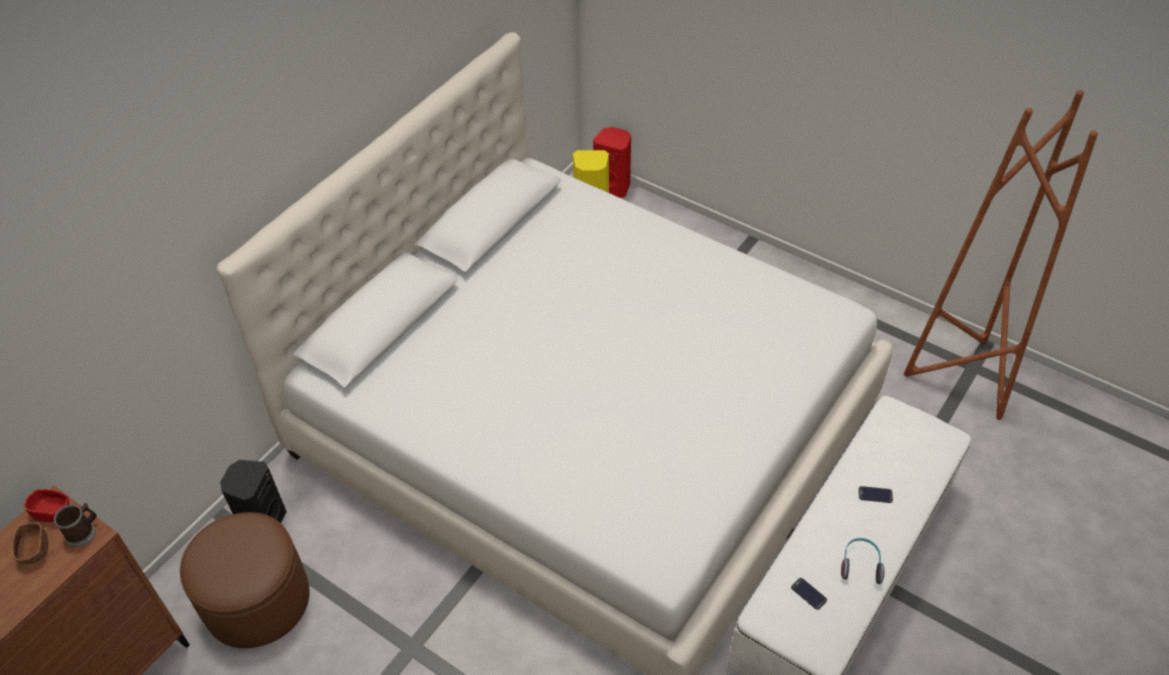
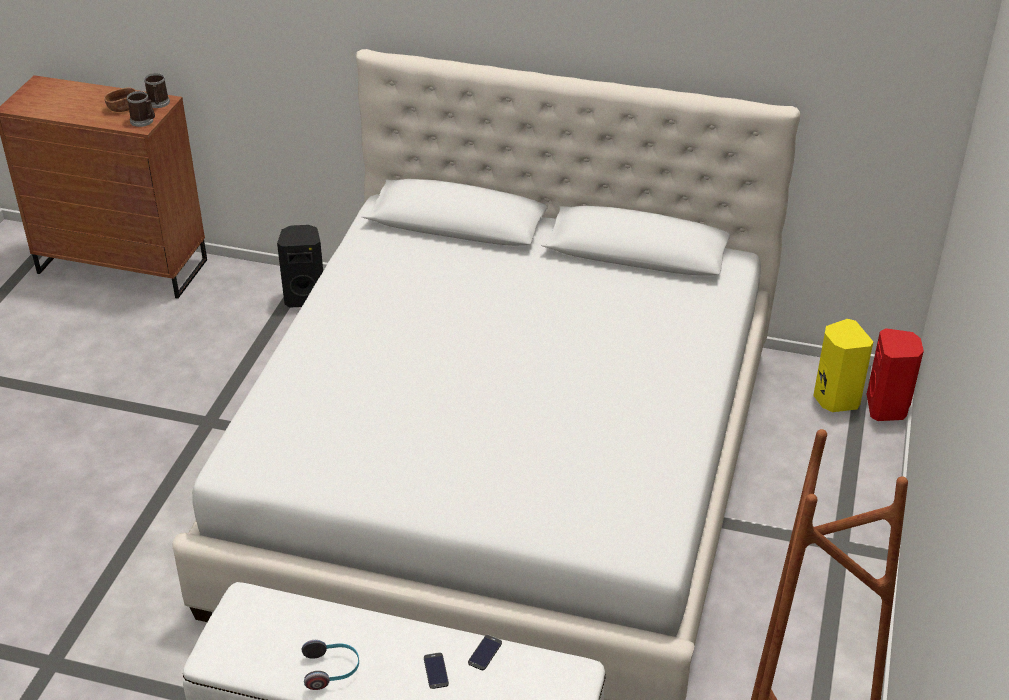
camera: 70 degrees right, 10 degrees down
(52, 511) = (158, 103): red bowl -> mug
(257, 599) = (229, 319): brown ottoman -> none
(808, 593) = (280, 630): phone -> phone (485, 653)

